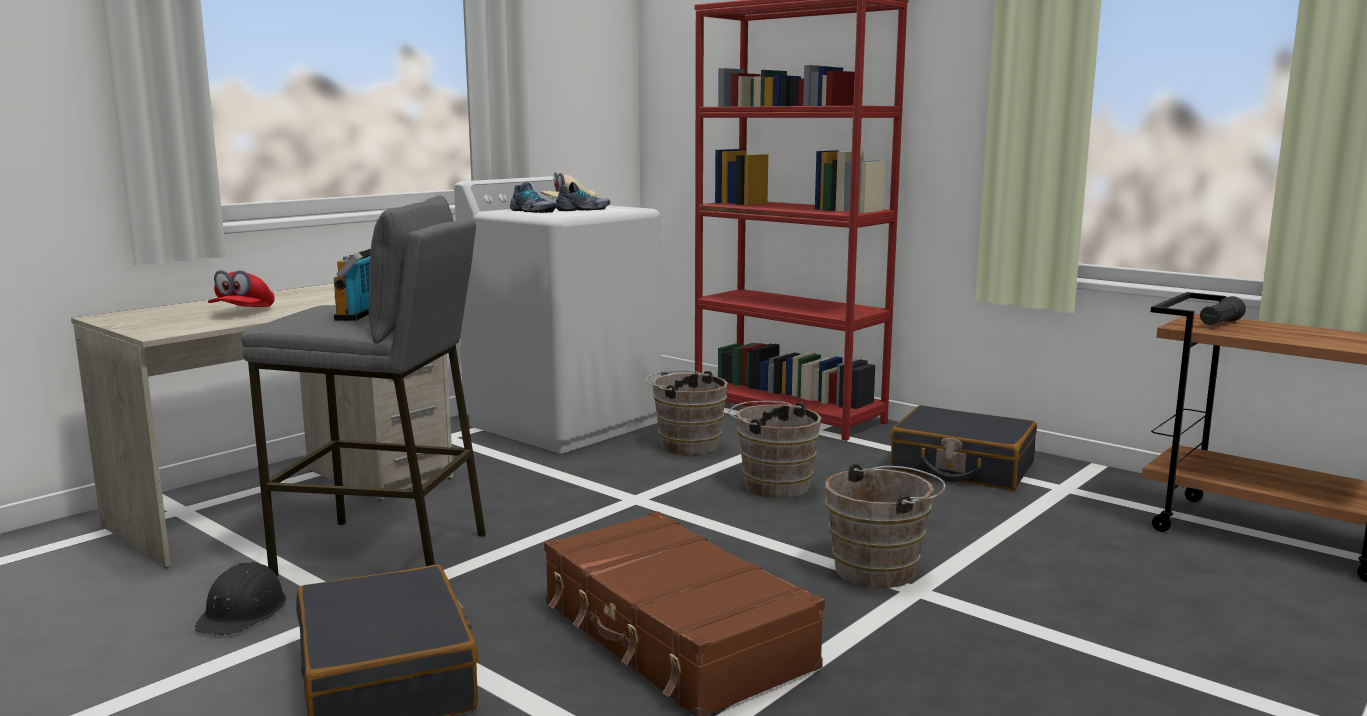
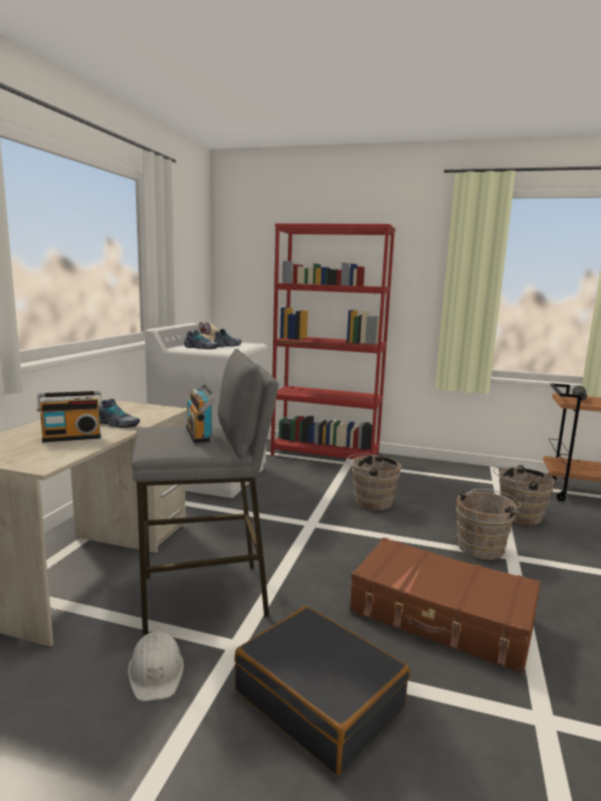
camera: 25 degrees left, 0 degrees up
(243, 312) = (72, 437): red cap -> radio
(243, 612) = (156, 672): black hard hat -> white hard hat
(320, 304) = (117, 424): none -> shoe
(685, 444) = (295, 481): brown bucket -> brown bucket (517, 516)
(961, 467) = (442, 477): black suitcase -> none

